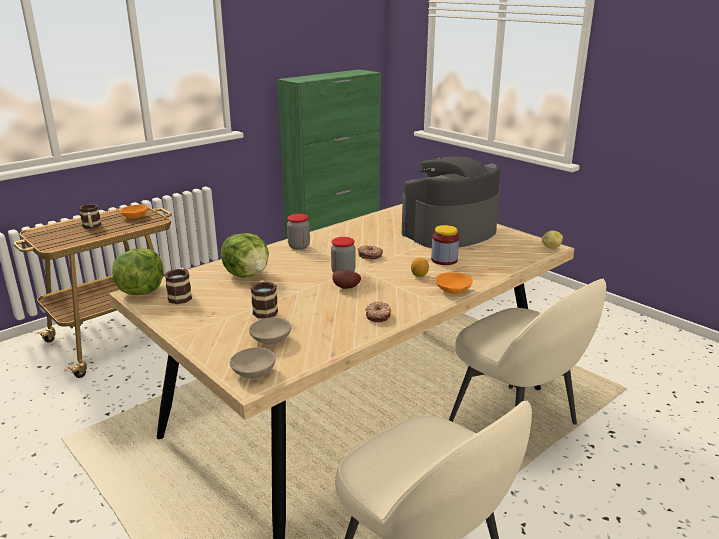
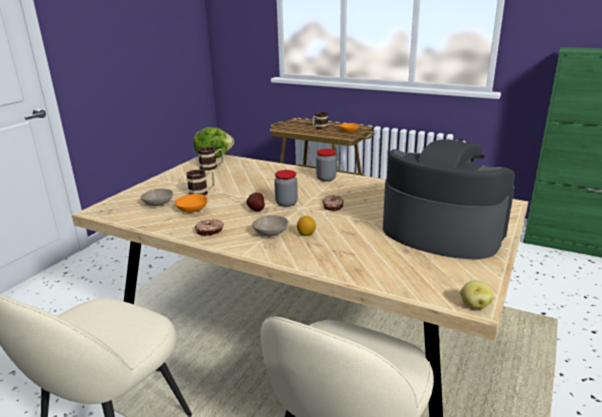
camera: 70 degrees right, 0 degrees up
(247, 274) = (258, 175): lettuce -> none
(255, 371) = (112, 208): beige bowl -> beige bowl (271, 233)
(444, 260) = (356, 240): jar -> none
(453, 289) = (284, 255): orange bowl -> orange bowl (193, 209)

